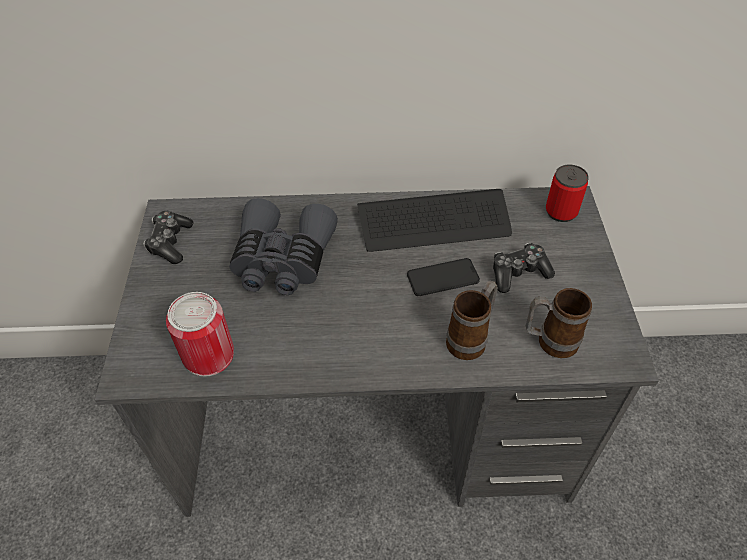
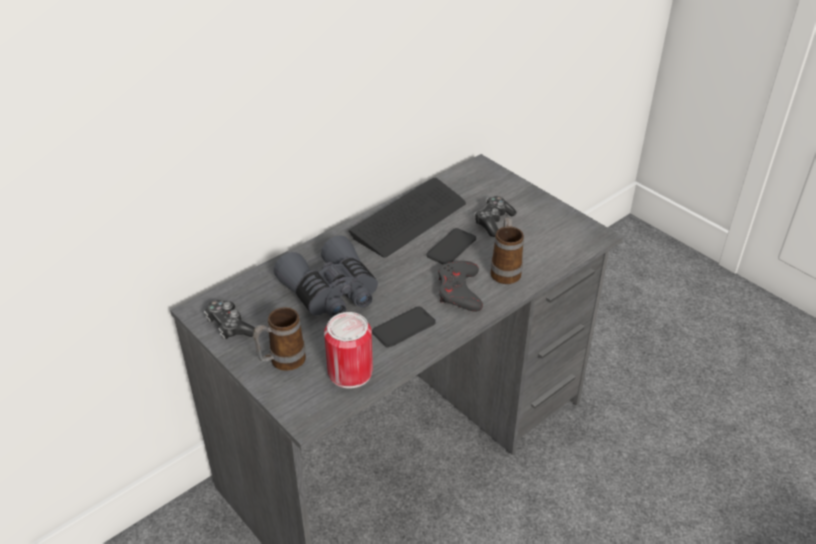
camera: 40 degrees left, 10 degrees down
(303, 339) = (403, 327): none -> phone
(398, 333) = (459, 291): none -> grey game controller
(549, 342) = (549, 248): mug -> mug (281, 362)
(561, 211) = (480, 176): can -> none

